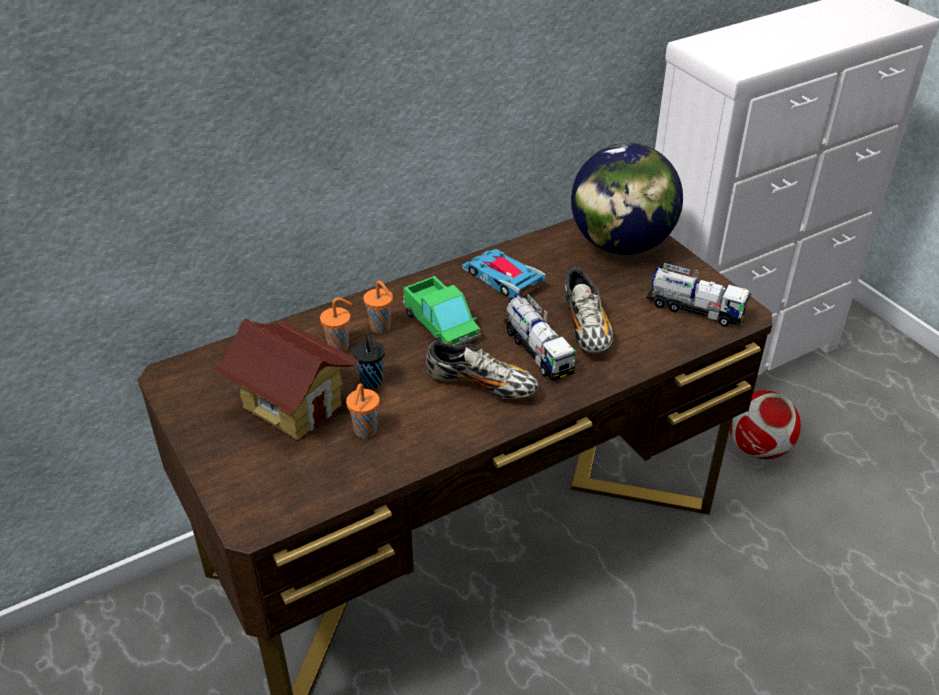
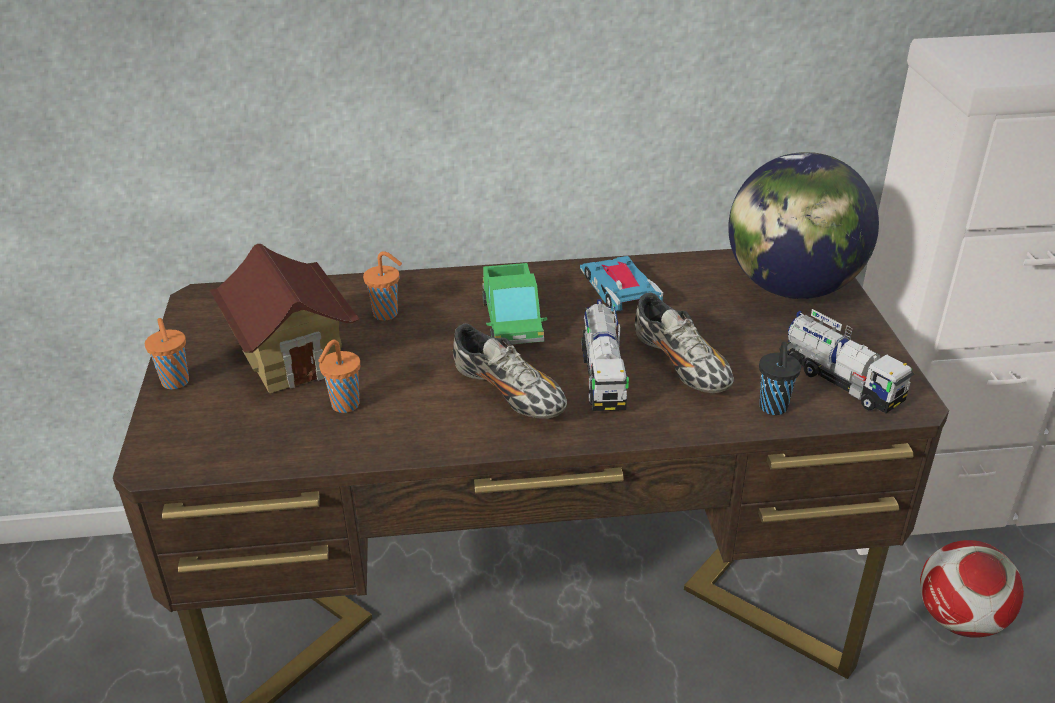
camera: 25 degrees right, 5 degrees down
(371, 382) = (391, 358): black cup -> black cup (773, 408)
(381, 328) = (445, 307): orange cup -> orange cup (176, 383)
(586, 328) = (681, 366): shoe -> shoe turned 45 degrees counterclockwise

